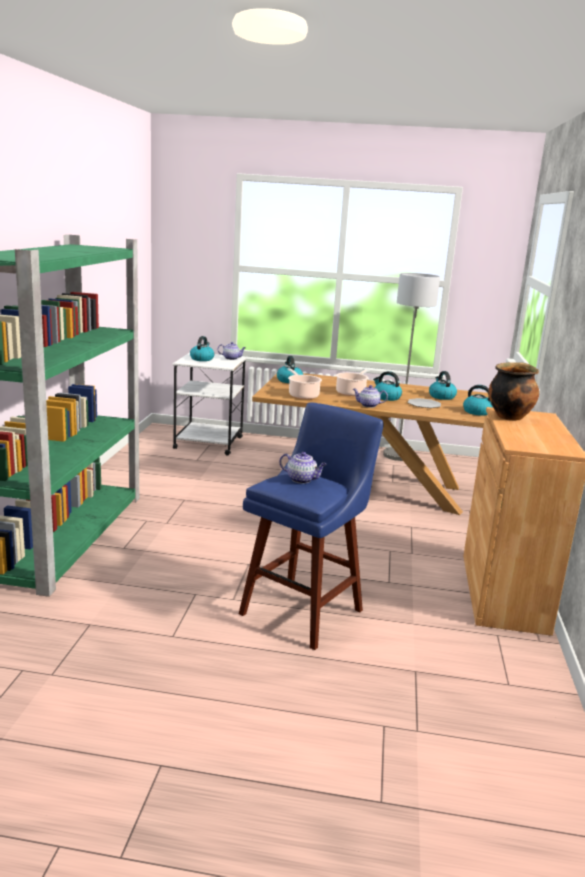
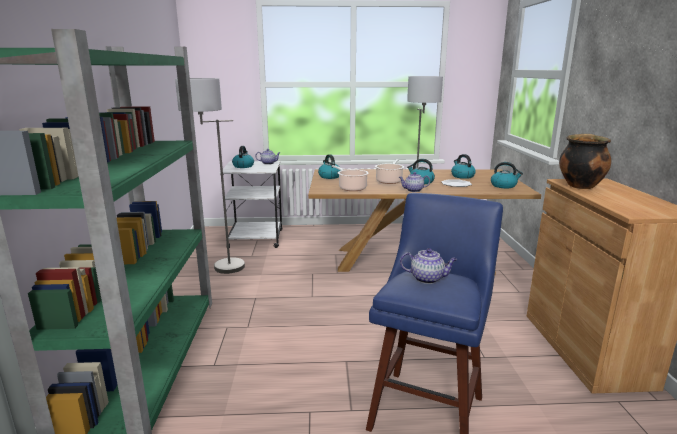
camera: 10 degrees left, 0 degrees up
(158, 468) = (220, 268): none -> grey floor lamp

